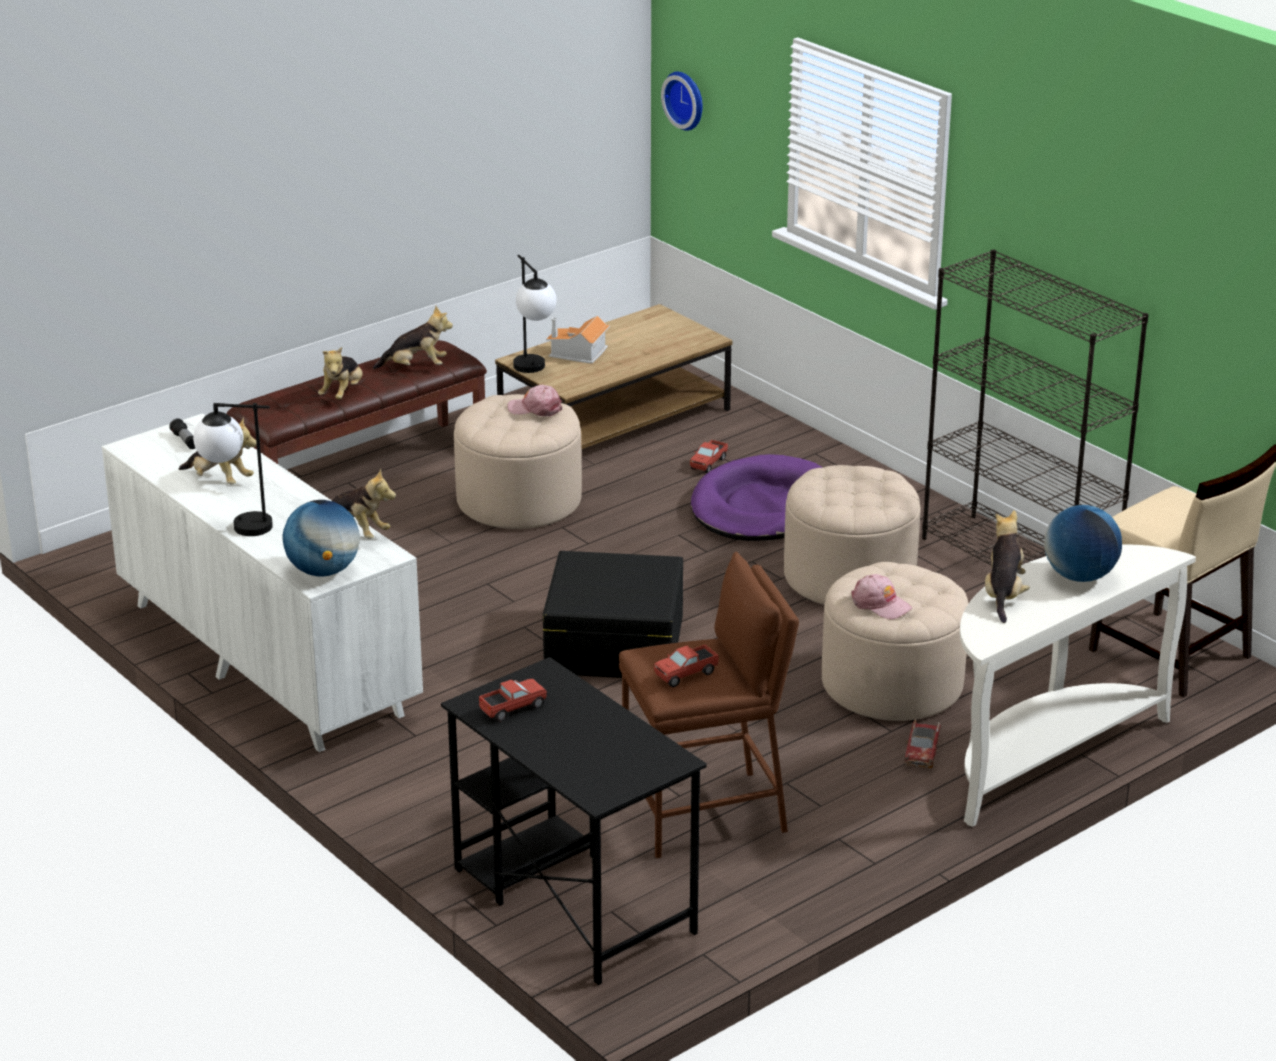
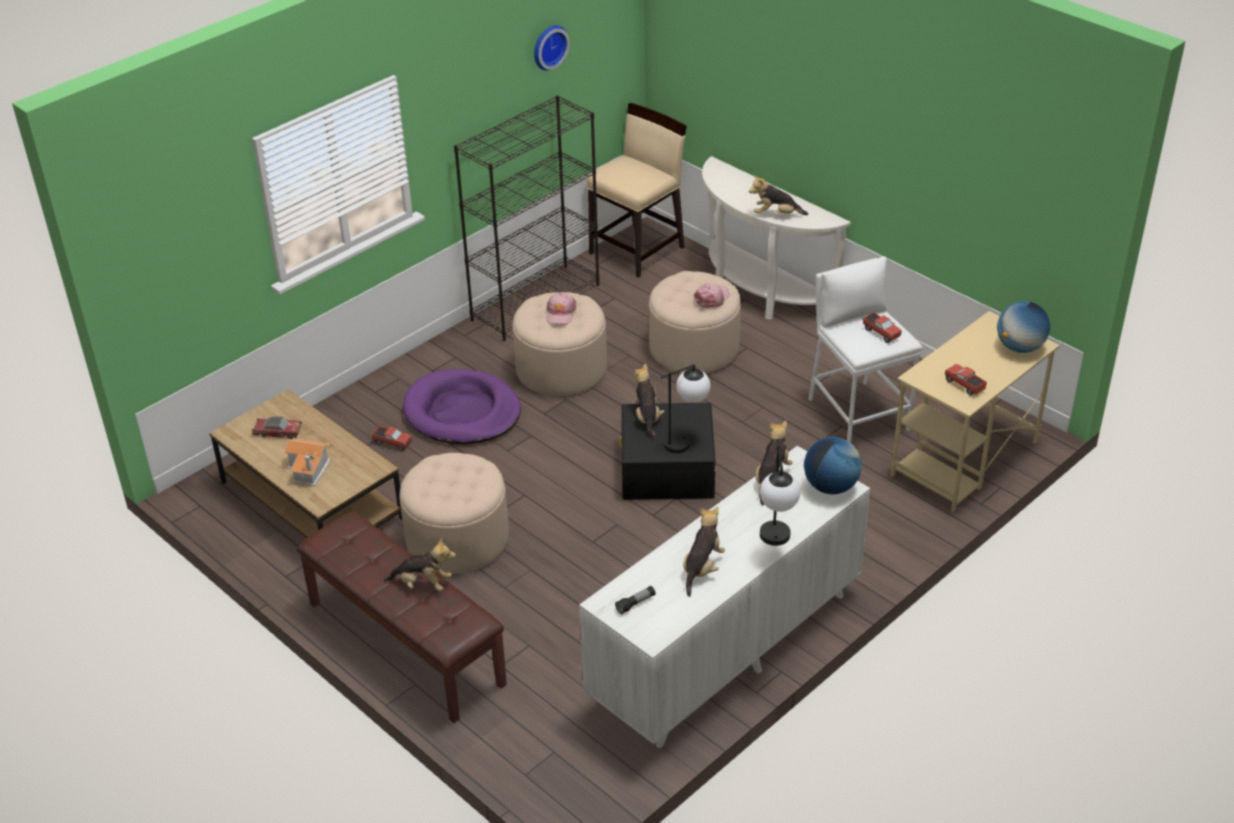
camera: 95 degrees left, 10 degrees up
(416, 367) = (368, 545): plush toy -> plush toy (647, 417)
(534, 371) = (344, 491): table lamp -> table lamp (686, 440)
(535, 408) = (438, 472): pink cap -> pink cap (560, 313)
(572, 900) = (964, 459): black desk -> beige desk
(686, 99) = (152, 273): wall clock -> wall clock (548, 46)
(705, 814) = (858, 414): brown stool -> white stool
(922, 751) = (765, 336): toy car -> toy car (277, 432)
(1079, 576) = (746, 191): globe -> globe (1019, 347)

